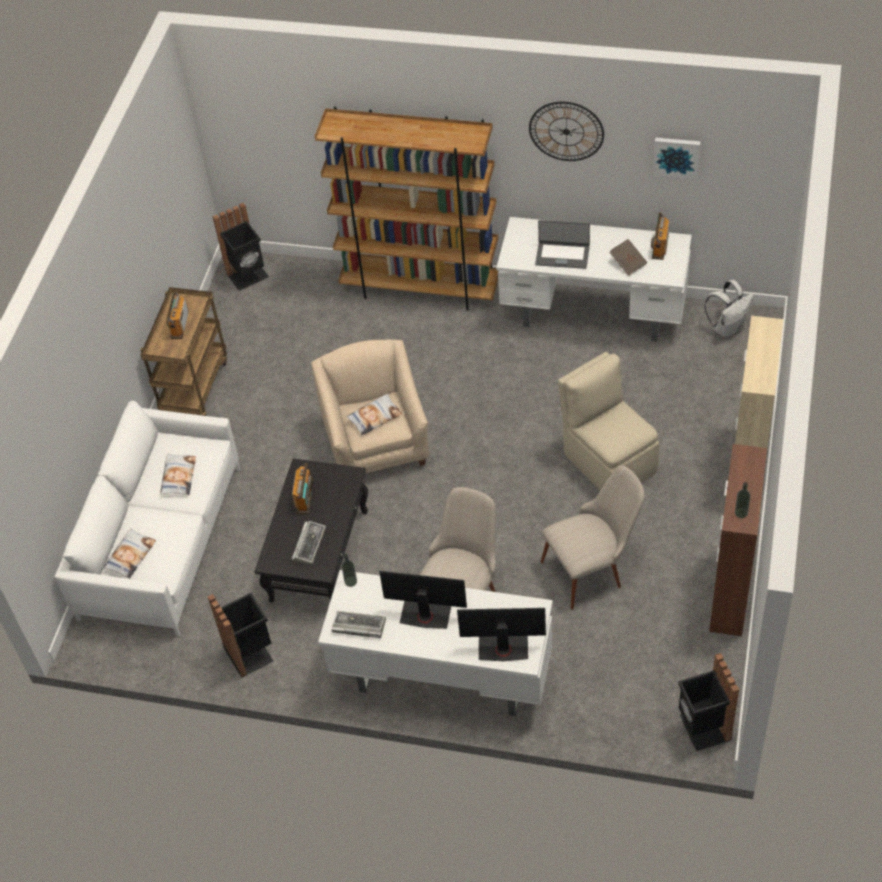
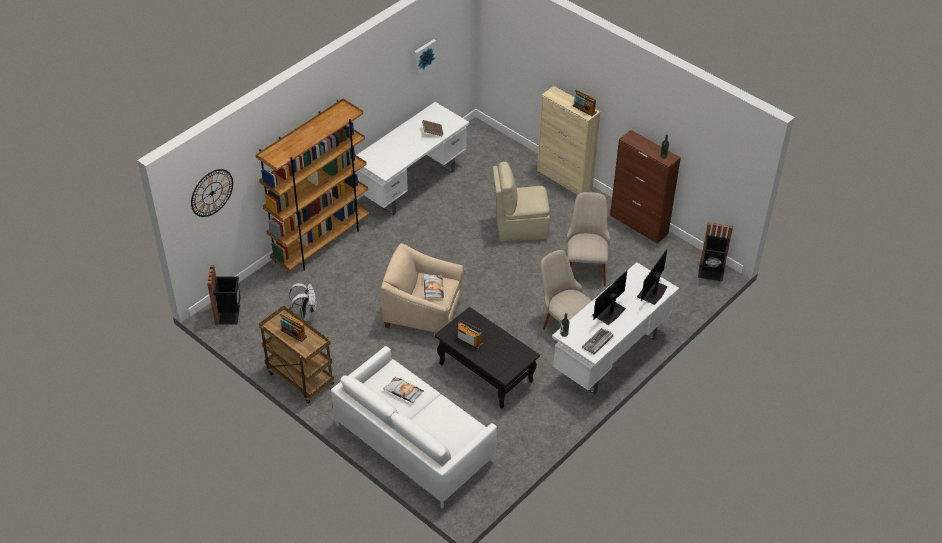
camera: 65 degrees left, 5 degrees down
(130, 556) = (447, 438): pillow -> none
(250, 653) = (531, 432): black trash can -> none
(309, 545) = (505, 353): keyboard -> none
(562, 255) = (402, 152): laptop -> none
(566, 131) = (374, 78): wall clock -> wall clock (212, 193)
(659, 246) = (432, 116): radio -> radio (584, 109)
(727, 328) = (470, 142): white backpack -> white backpack (306, 315)

